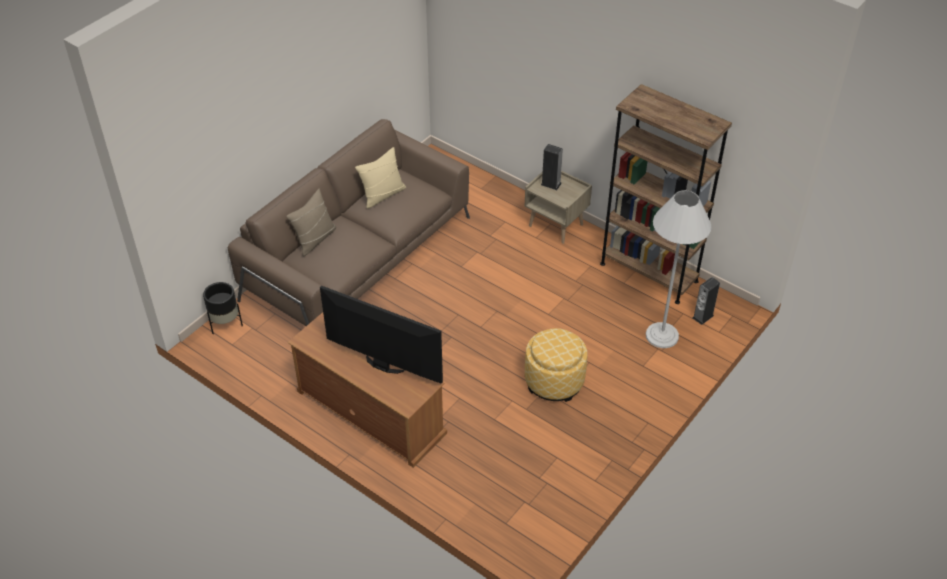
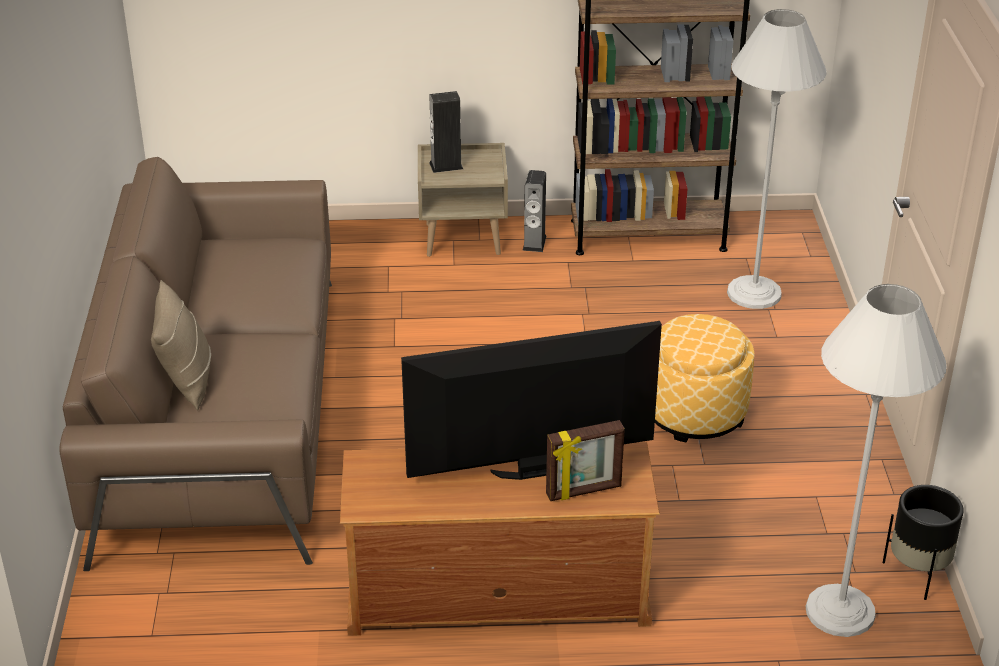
camera: 40 degrees left, 10 degrees down
(225, 323) = (102, 612): black planter -> black planter (917, 573)
(382, 195) = (225, 276): beige pillow -> none
(391, 389) = (584, 491): none -> picture frame
(498, 516) = (840, 611): none -> white floor lamp
(703, 316) = (772, 250): speaker -> speaker (534, 243)

